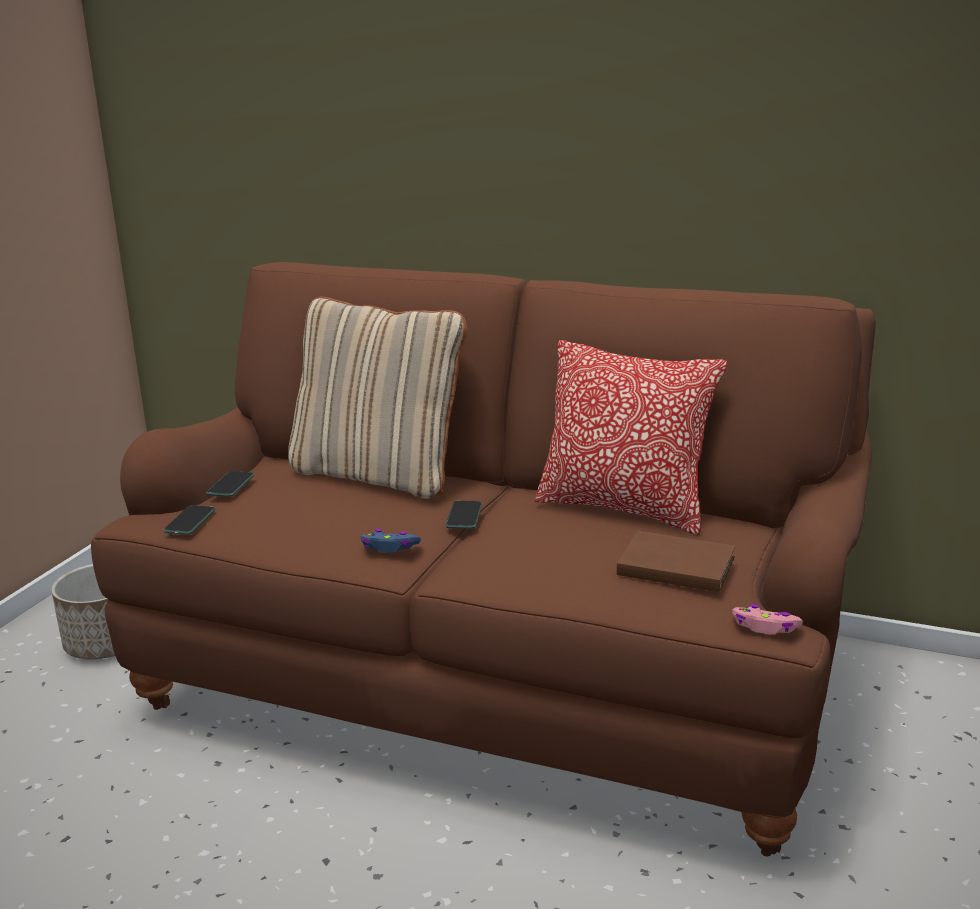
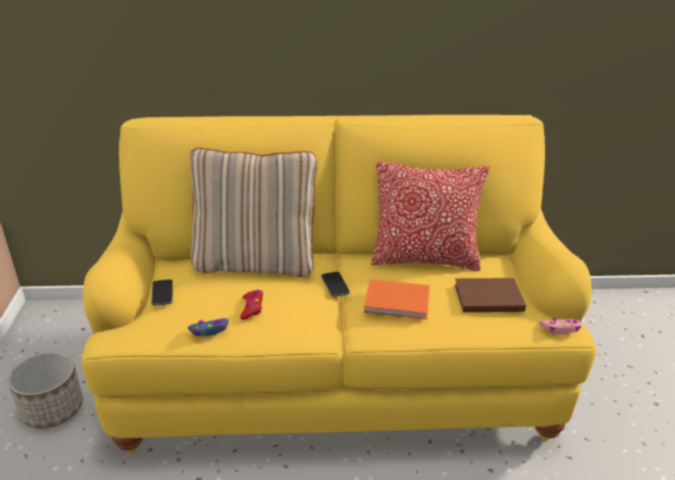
camera: 25 degrees left, 10 degrees up
(190, 521) = (157, 331): phone -> none
(324, 518) = (252, 308): none -> red game controller
(389, 547) = (311, 321): blue game controller -> blue game controller (209, 330)
(497, 681) = (336, 369): brown sofa -> yellow sofa
(529, 547) = (398, 302): none -> orange book

